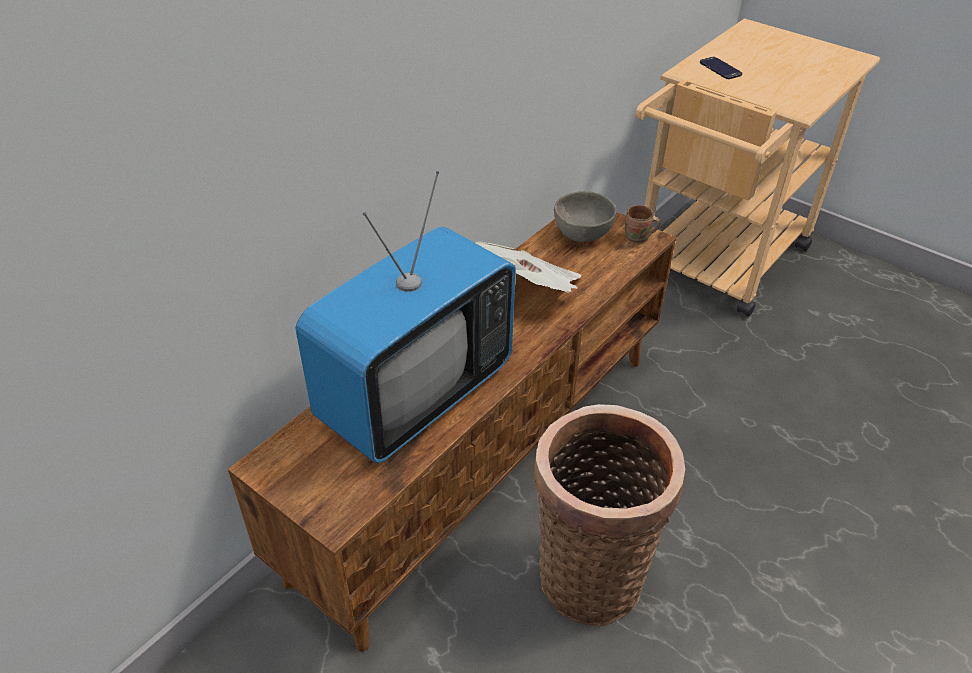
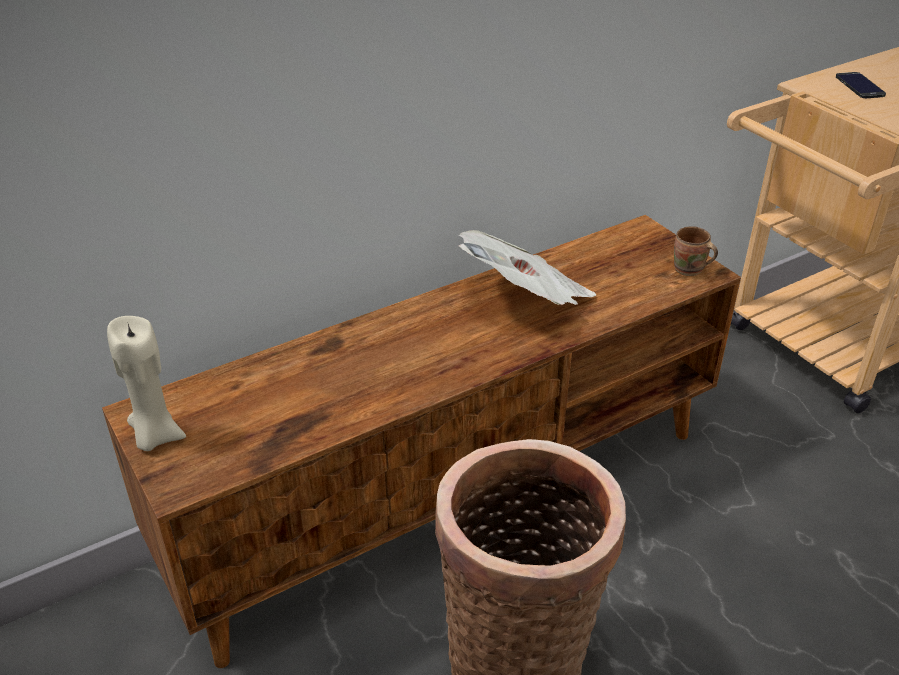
camera: 20 degrees right, 5 degrees down
(291, 482) = (155, 436): none -> beige candle
(415, 394) = (335, 379): television -> none
(581, 234) = (621, 253): grey bowl -> none

